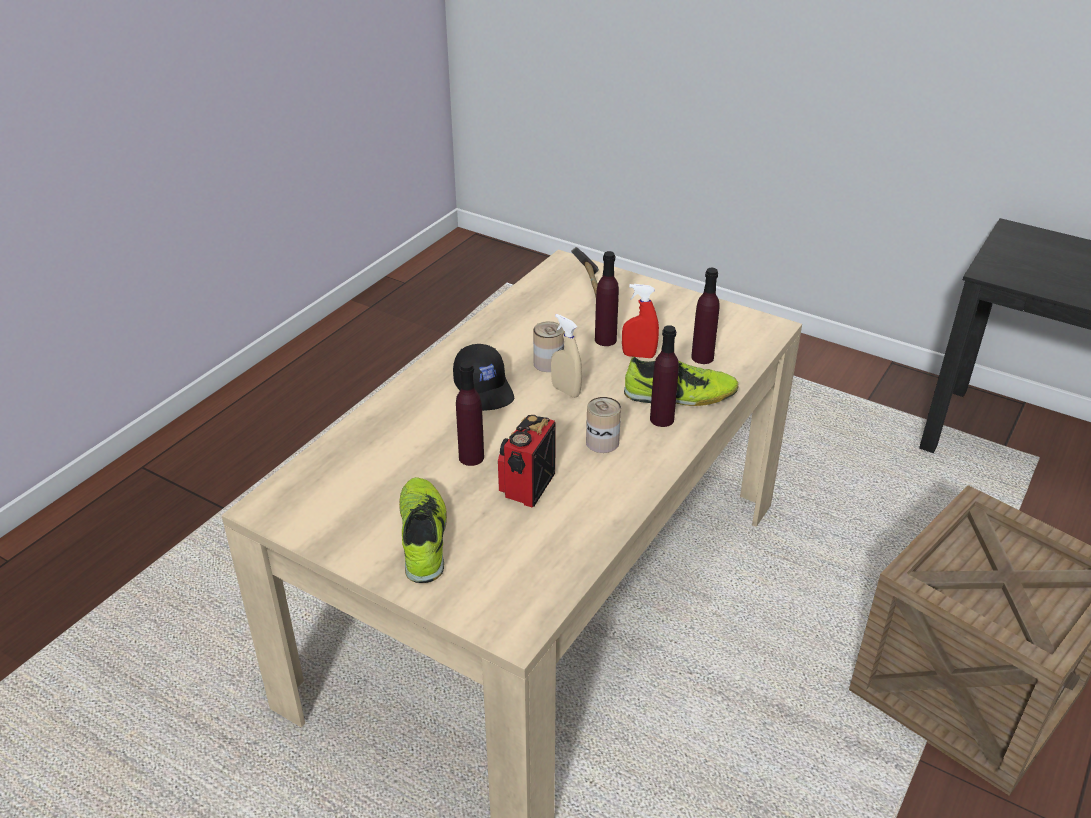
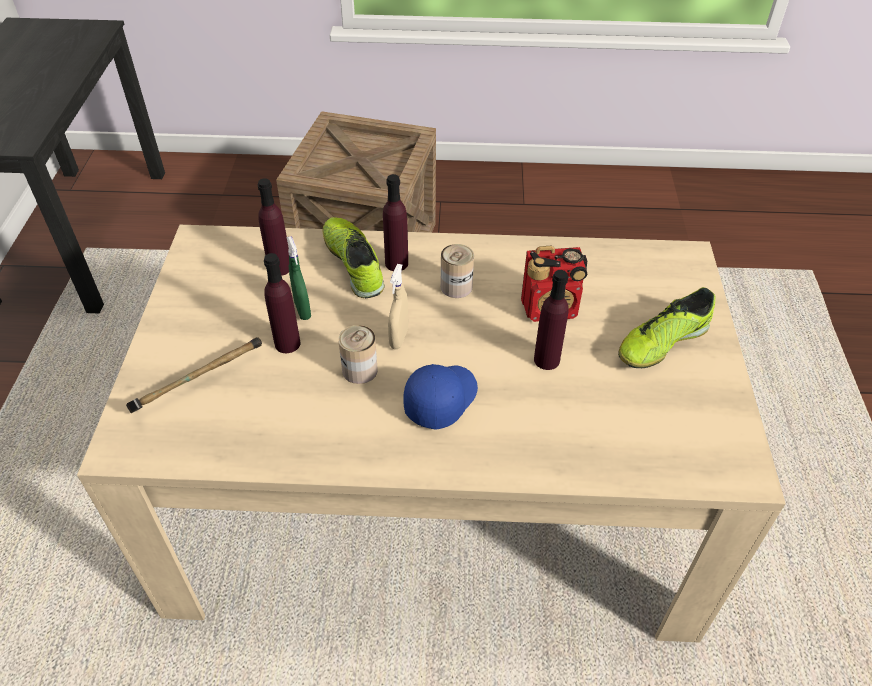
camera: 120 degrees left, 10 degrees up
(485, 389) = (440, 399): black cap -> blue cap
(638, 355) = (302, 310): red spray bottle -> green spray bottle

